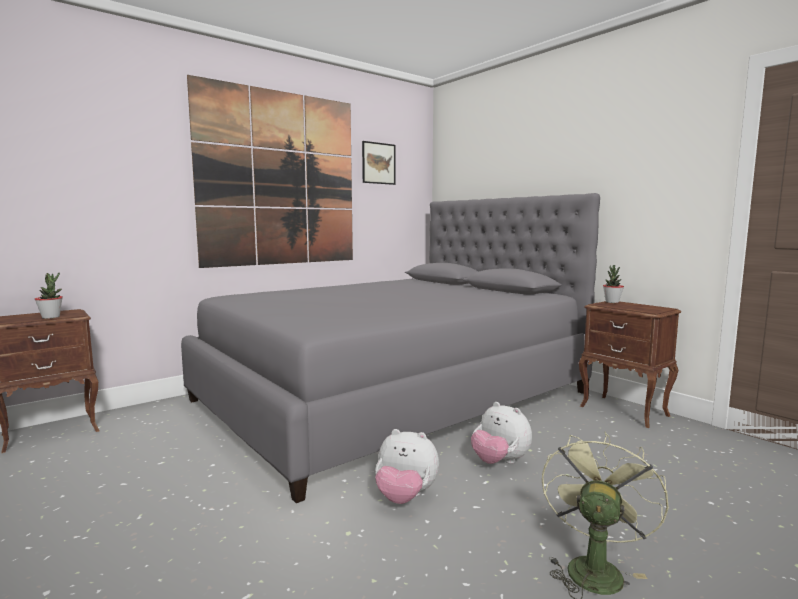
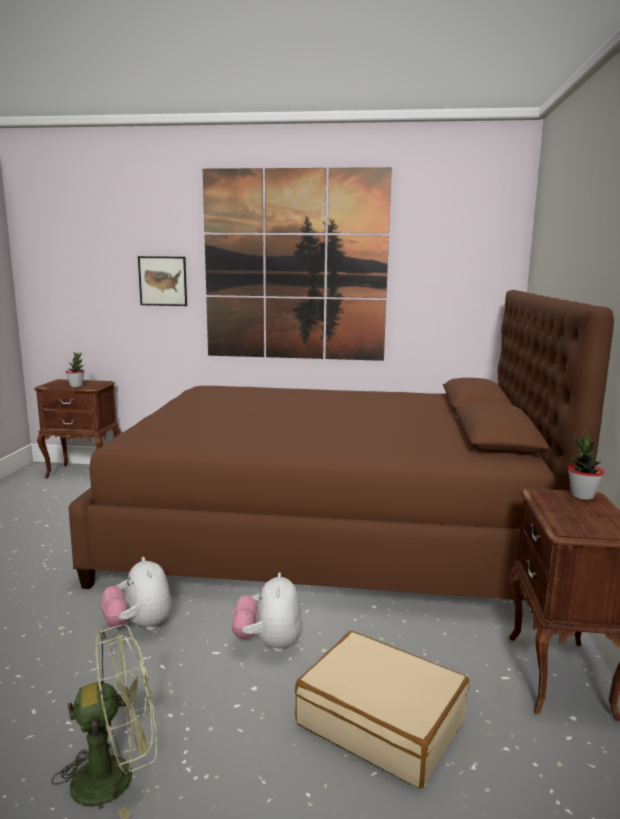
camera: 45 degrees right, 5 degrees up
(378, 163) = (432, 239): picture -> picture (163, 281)
(393, 396) = (330, 532): grey bed -> brown bed
(619, 462) = (381, 721): none -> beige suitcase

